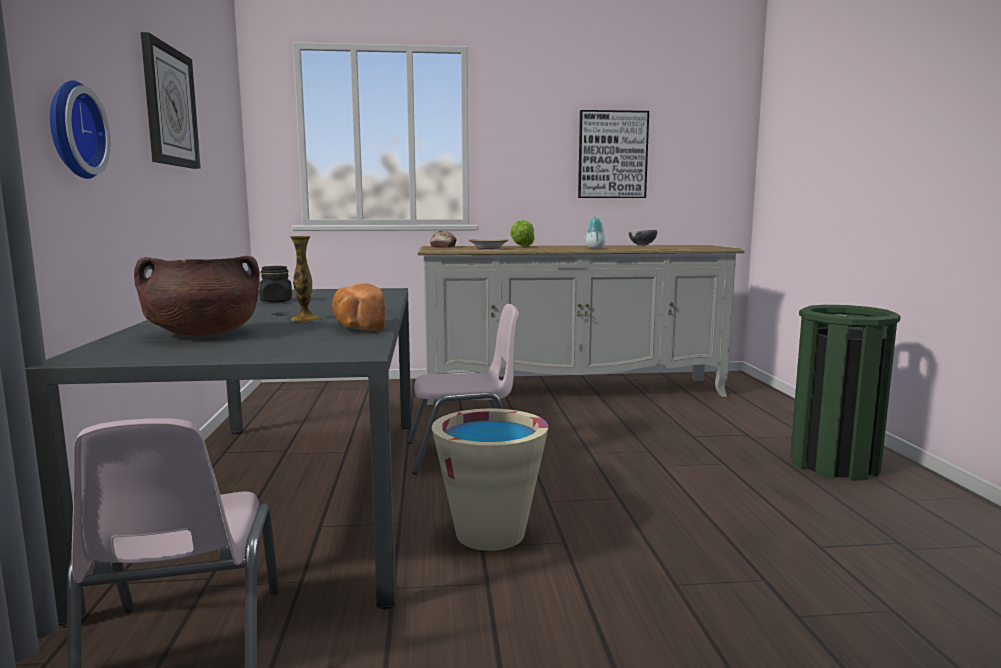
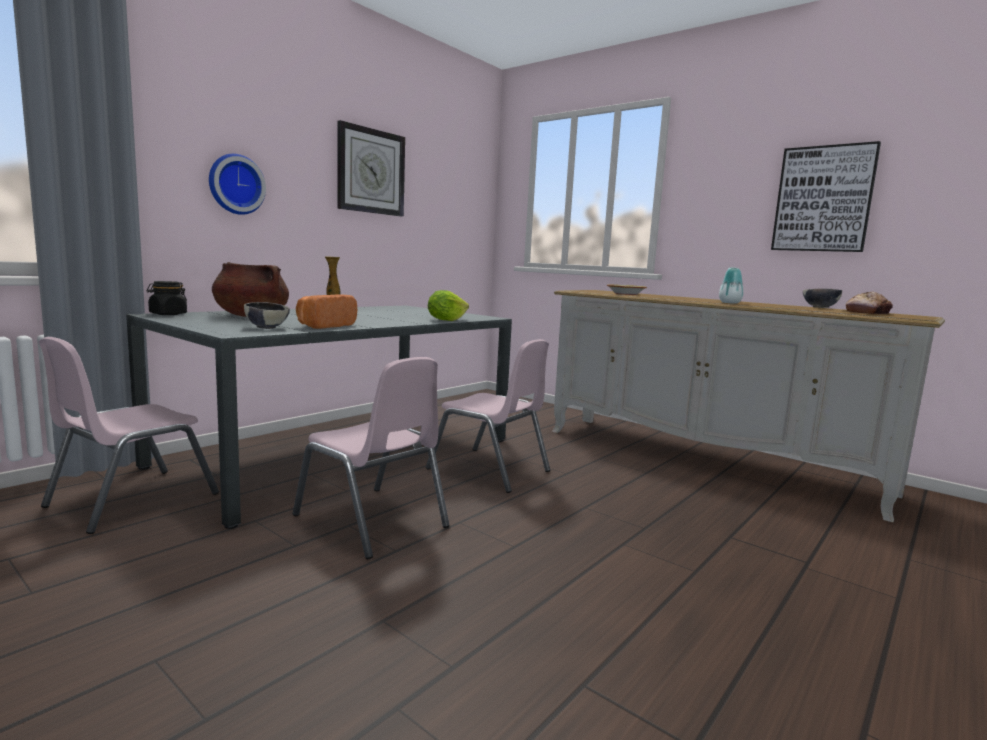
camera: 45 degrees right, 0 degrees up
(276, 301) = (386, 312): black jar -> black jar (168, 314)
(332, 341) = (267, 328): none -> bowl
(443, 247) = (599, 291): bread -> bread (868, 313)
(490, 533) = (371, 521): beige bucket -> pink chair
(522, 246) = (677, 296): lettuce -> lettuce (446, 320)
(834, 464) = (851, 640): green trash can -> none

